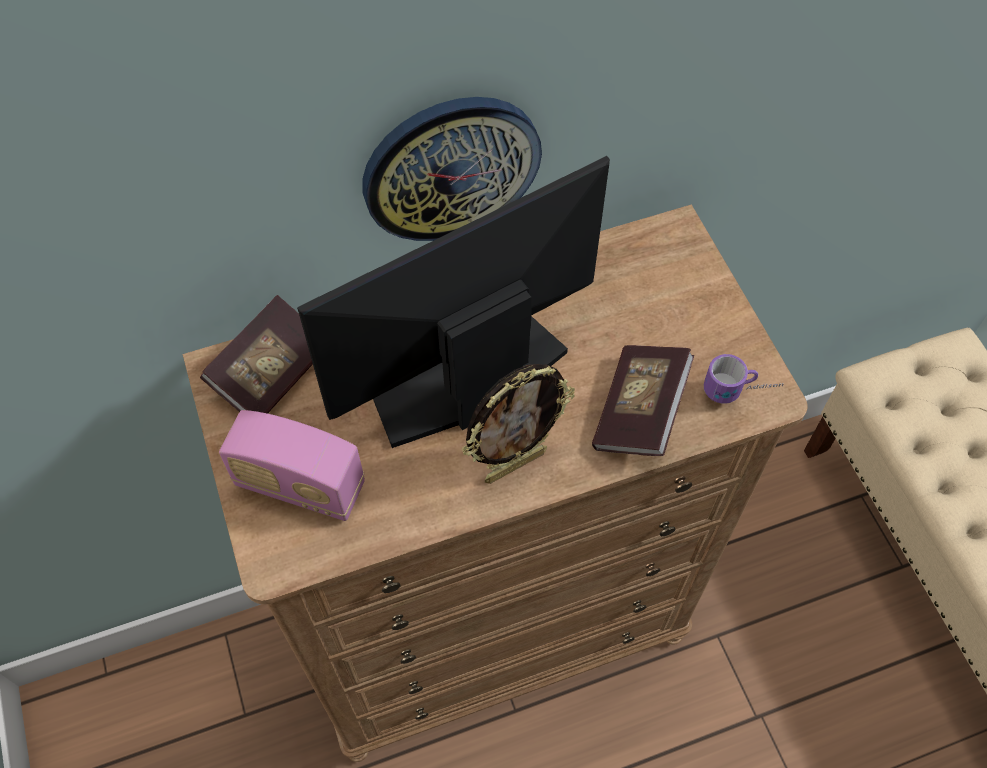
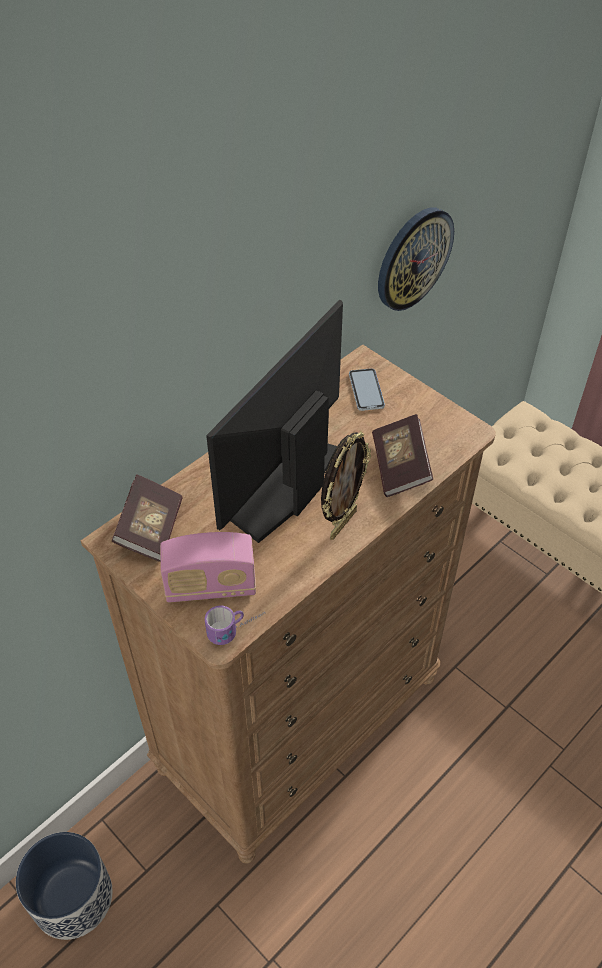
camera: 25 degrees left, 10 degrees down
(157, 706) = (72, 897): none -> planter
(450, 168) = (227, 350): wall clock -> wall clock (413, 258)
(656, 278) = (366, 390): none -> phone
(742, 391) = (453, 434): mug -> mug (237, 629)

